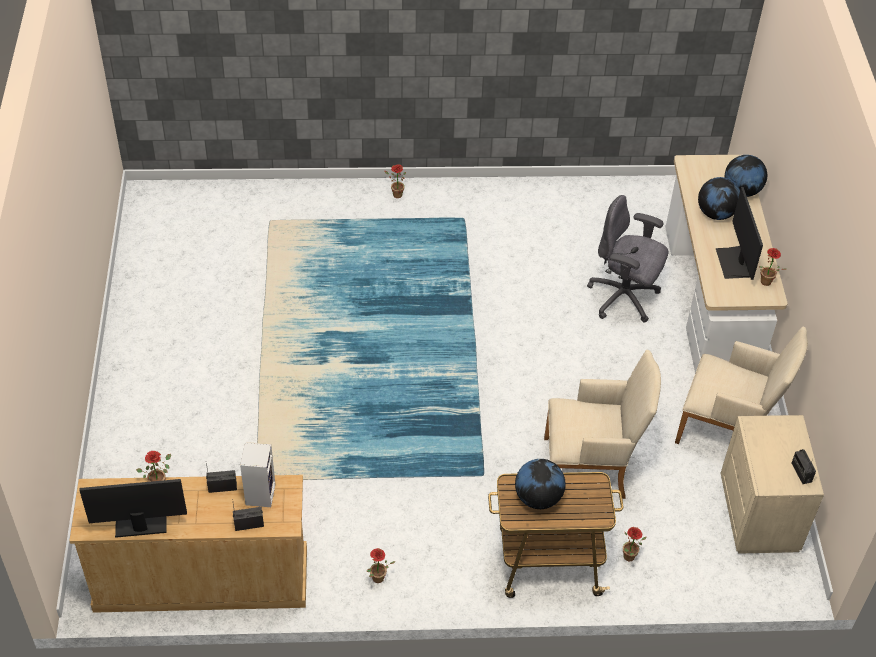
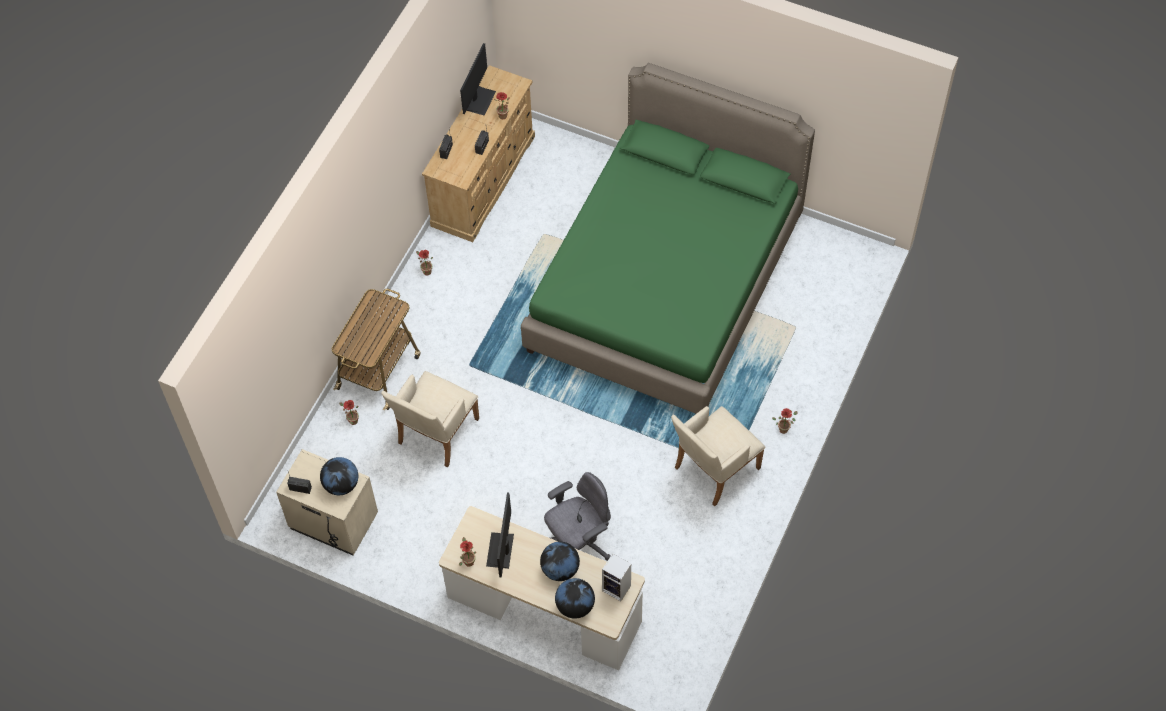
camera: 120 degrees right, 10 degrees up
(260, 493) = (465, 163): speaker -> speaker (617, 588)
(270, 340) = (665, 283): none -> green bed
(538, 498) = (379, 319): globe -> globe (341, 485)
(727, 431) = (412, 544): beige armchair -> beige armchair (713, 471)
(734, 262) = (501, 550): monitor -> monitor turned 105 degrees counterclockwise

